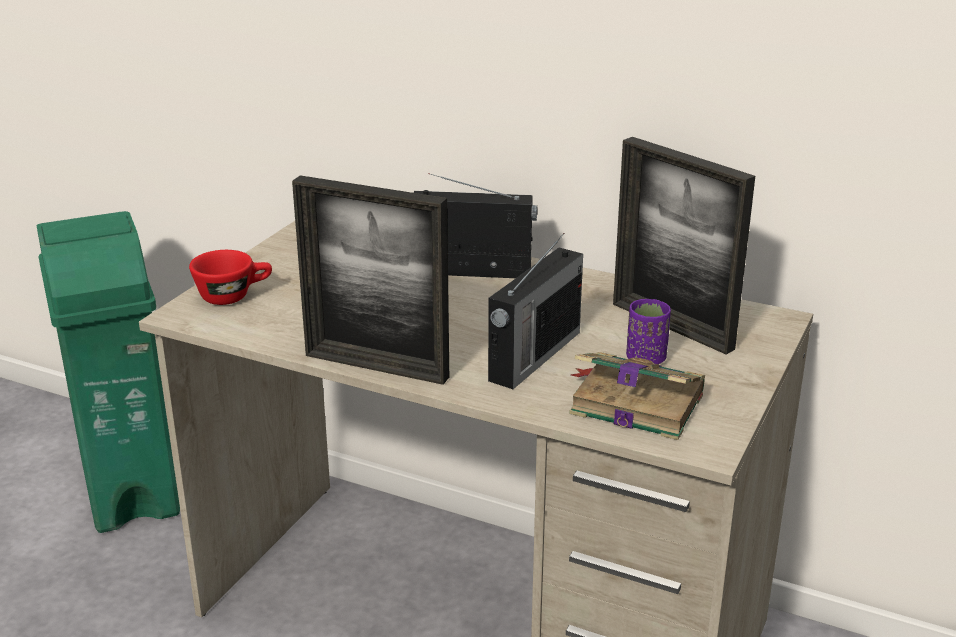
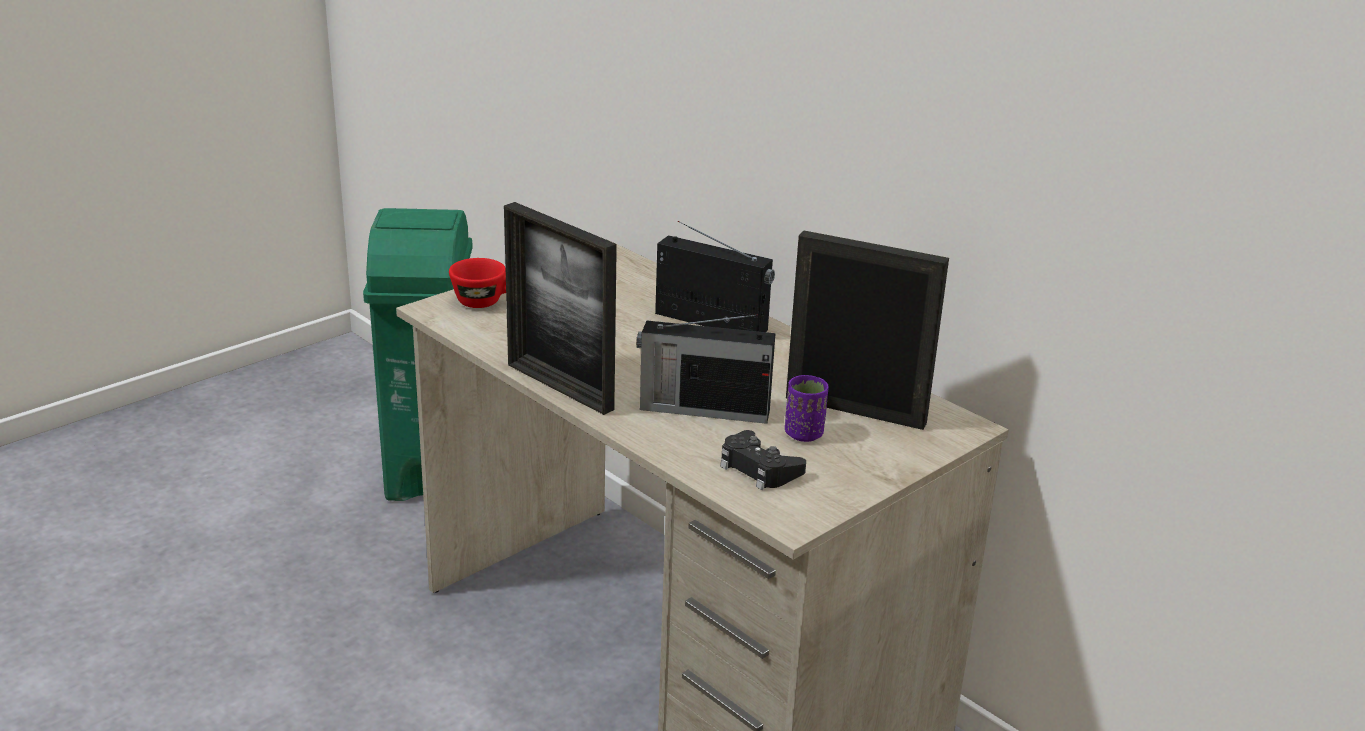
camera: 20 degrees right, 0 degrees up
(533, 357) = (702, 409): radio -> radio turned 45 degrees clockwise
(634, 403) = (758, 468): book -> black game controller
(671, 326) = (855, 410): picture frame -> picture frame turned 135 degrees clockwise

